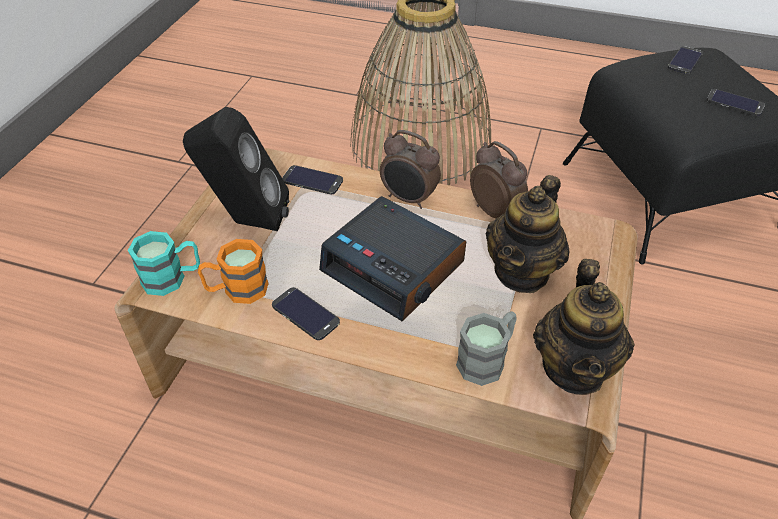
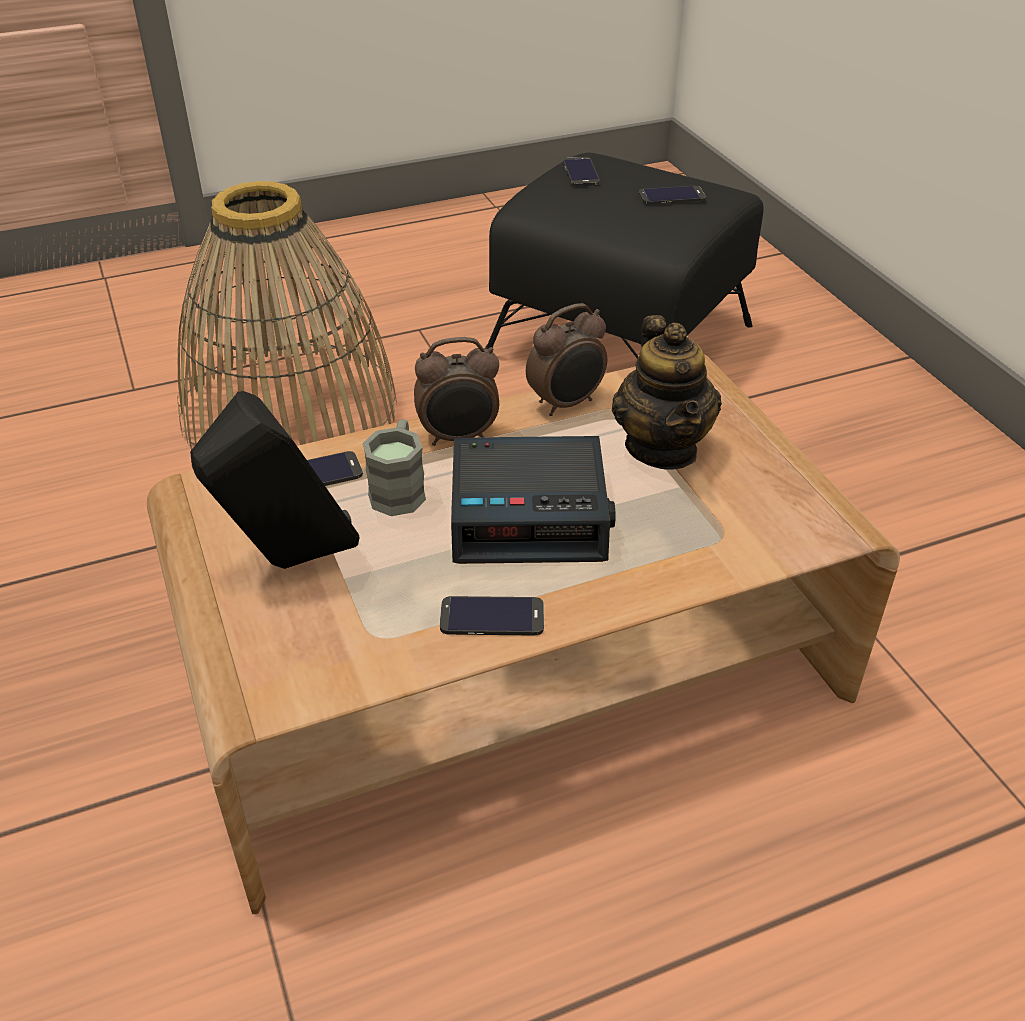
camera: 40 degrees left, 5 degrees down
(172, 278) = (271, 679): turquoise mug -> none
(237, 290) = (376, 642): orange mug -> none
(487, 359) = (727, 546): grey mug -> grey mug (399, 488)
(495, 212) = (567, 404): alarm clock -> alarm clock turned 135 degrees clockwise
(574, 368) = (808, 507): teapot -> none

